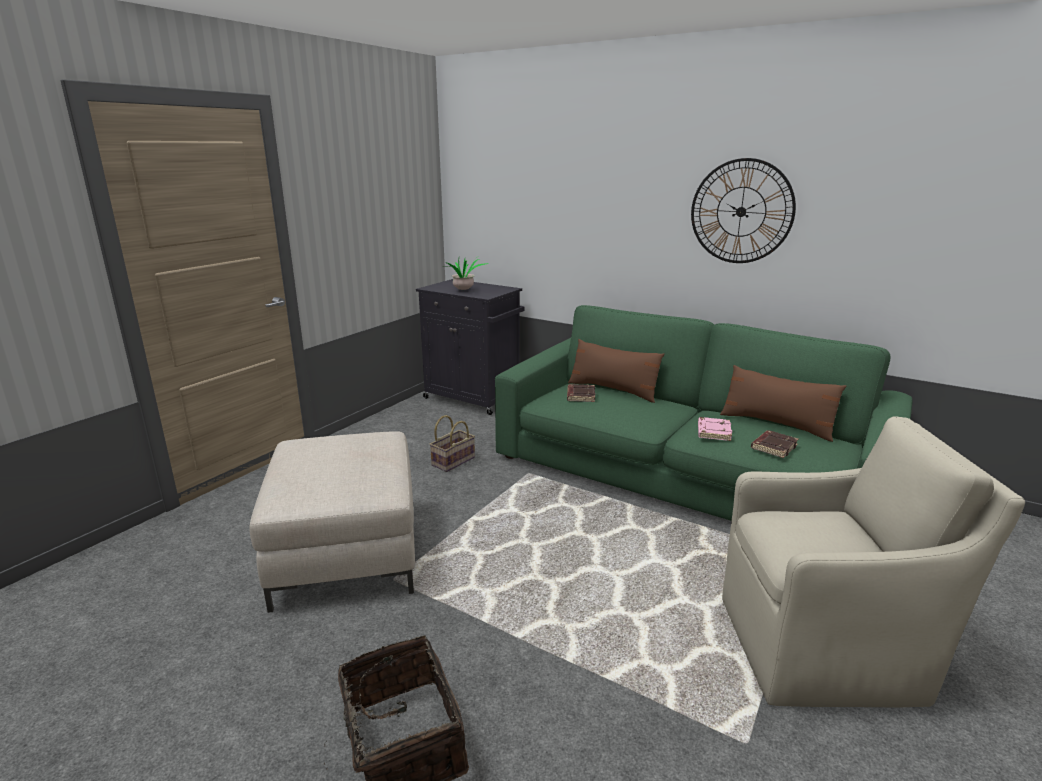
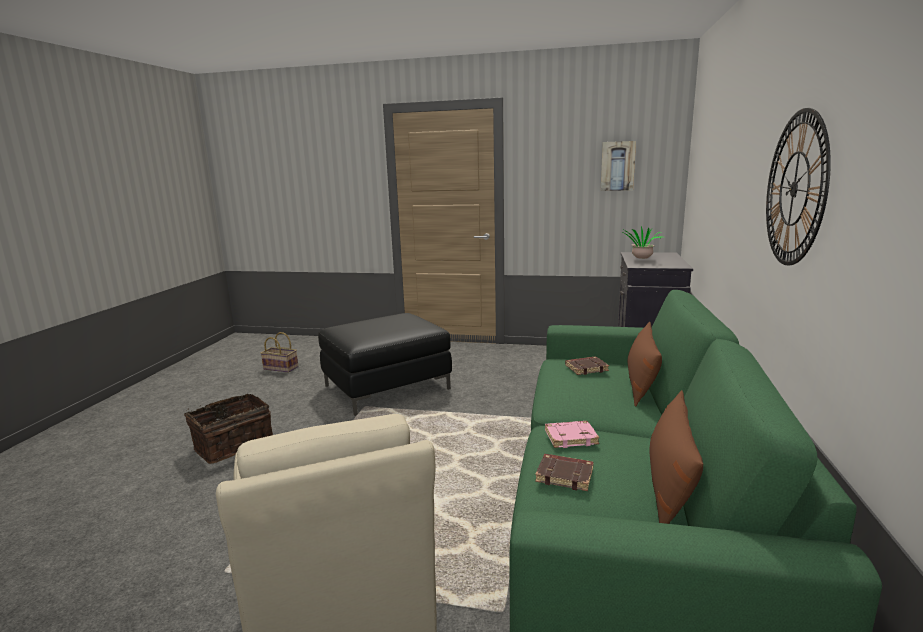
camera: 70 degrees right, 5 degrees down
(346, 551) = (387, 387): beige ottoman -> black ottoman
(394, 192) = (617, 166): none -> picture
(453, 460) = (525, 387): basket -> basket (282, 368)

